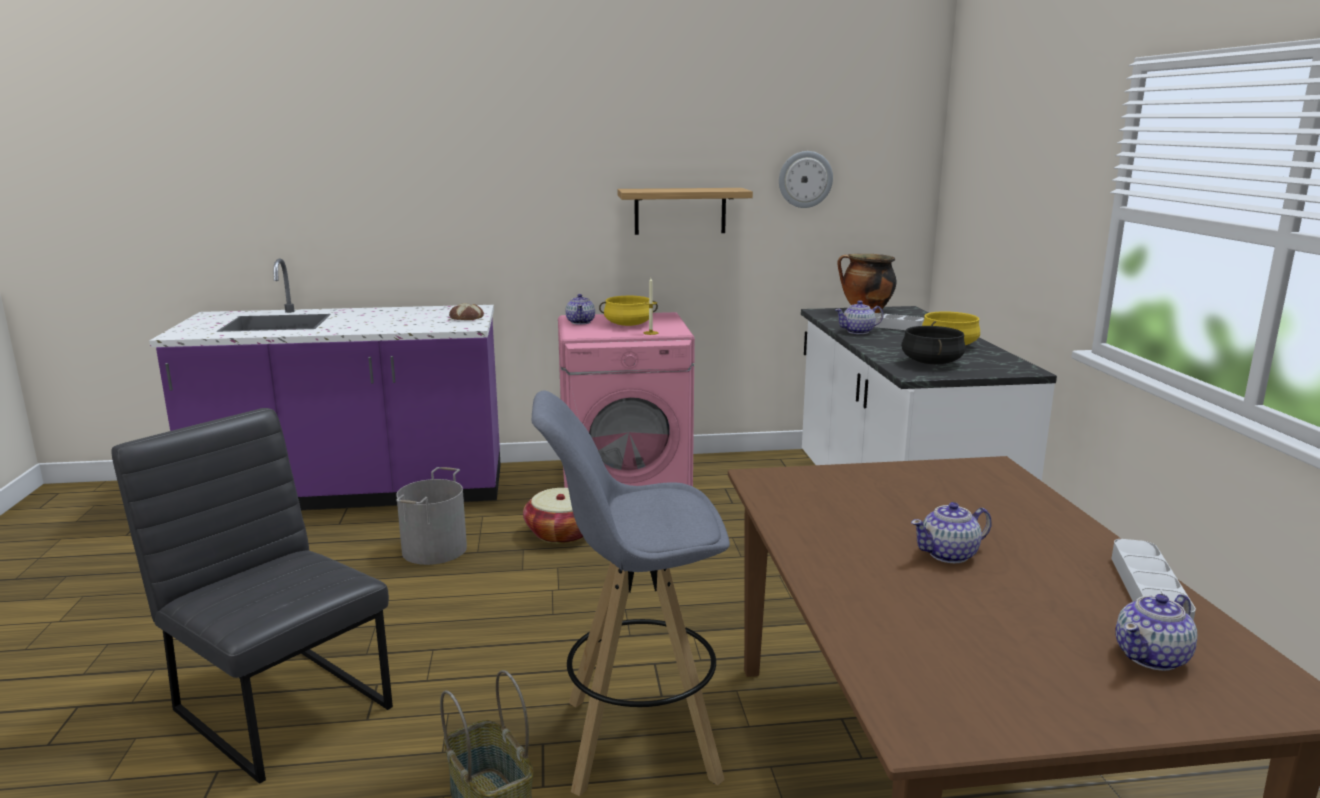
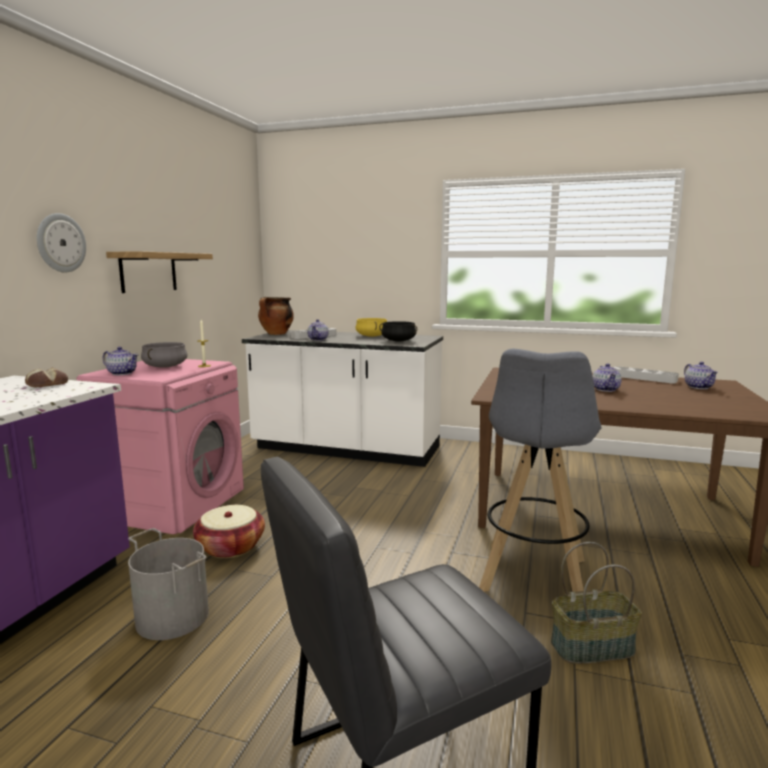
camera: 65 degrees left, 5 degrees down
(628, 324) = (165, 367): yellow cooking pot -> grey cooking pot
(805, 179) = (210, 249): wall clock -> wall clock (60, 243)

